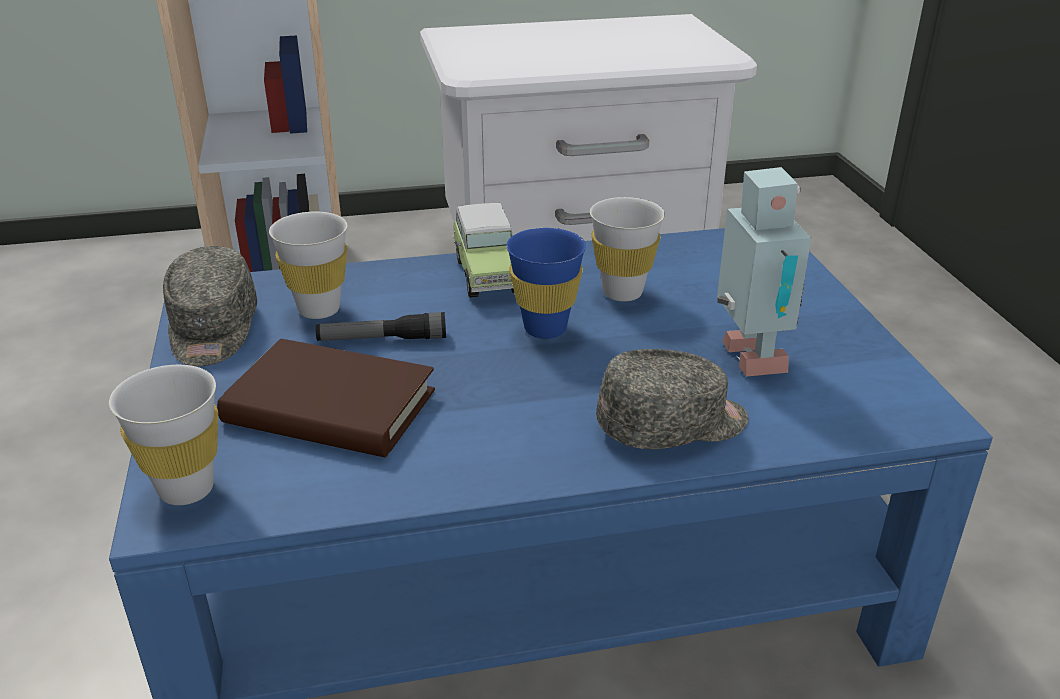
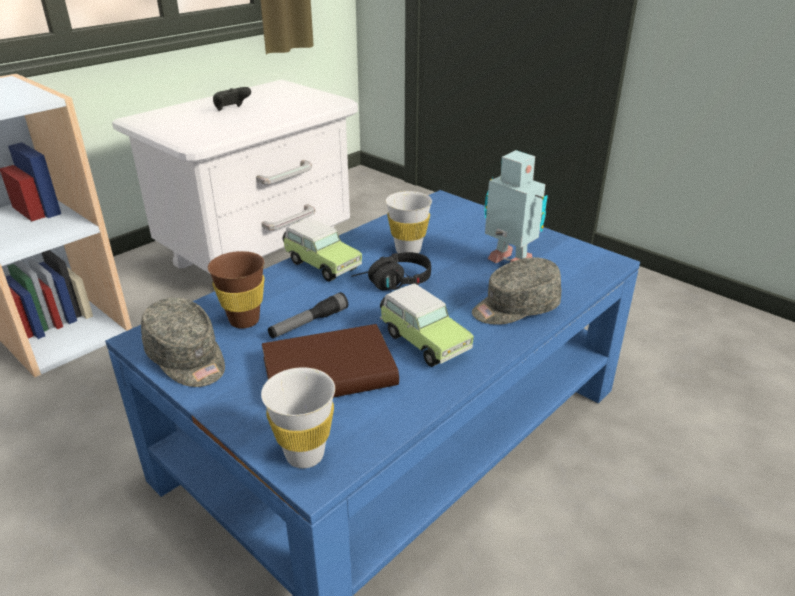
camera: 35 degrees left, 0 degrees up
(319, 309) = (244, 321): white cup -> brown cup
(487, 417) = (422, 341): none -> toy car
(545, 328) = (392, 283): blue cup -> black headphones
(568, 42) = (231, 110): none -> black game controller
(673, 425) = (514, 308): grey cap -> grey cap turned 150 degrees counterclockwise

